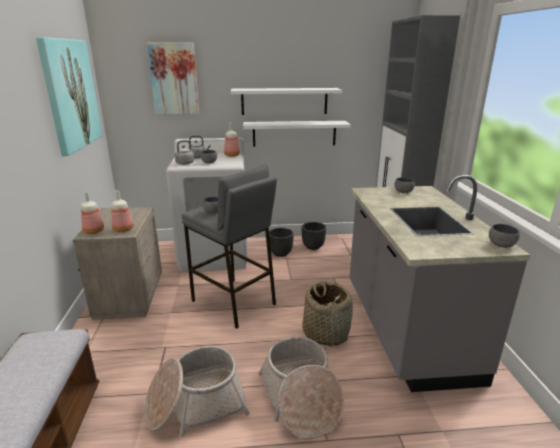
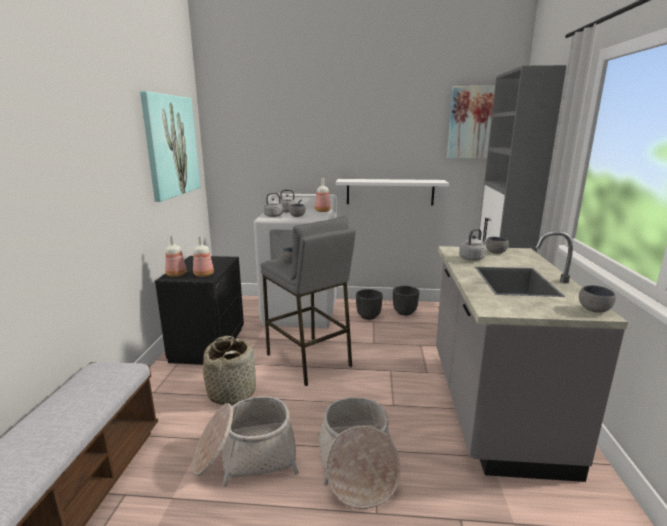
camera: 10 degrees right, 5 degrees down
(128, 296) = (207, 345): beige nightstand -> black nightstand
(174, 79) = (272, 135): picture -> picture (472, 123)
(284, 101) = (380, 158): white shelf -> none
(326, 333) = (399, 400): basket -> basket (232, 393)
(385, 199) = (472, 258): none -> grey kettle

